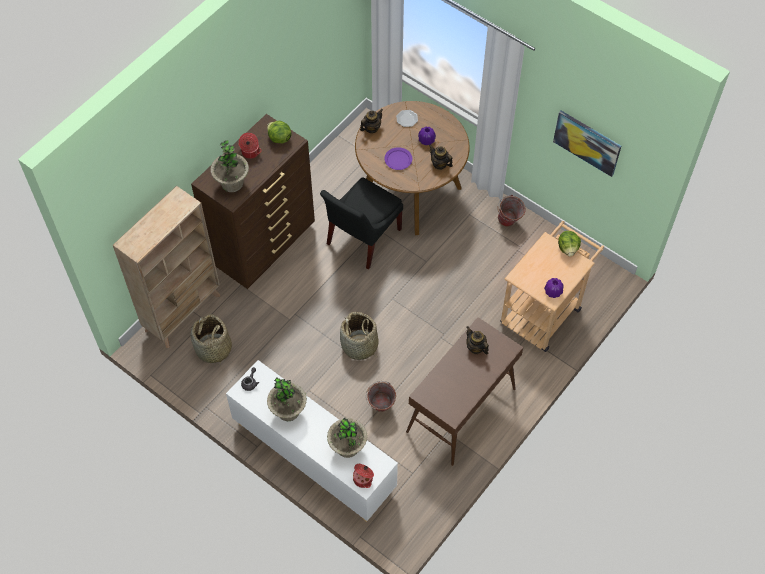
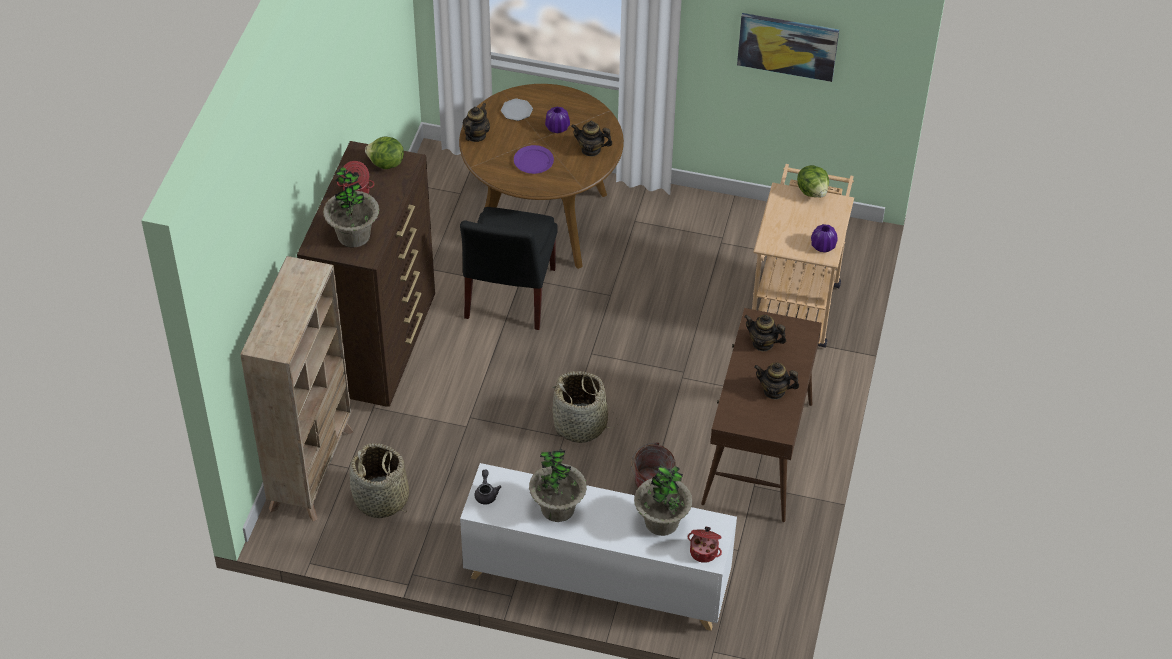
camera: 25 degrees left, 10 degrees down
(464, 385) = (774, 391): none -> teapot
(509, 223) = (691, 214): bucket -> none

